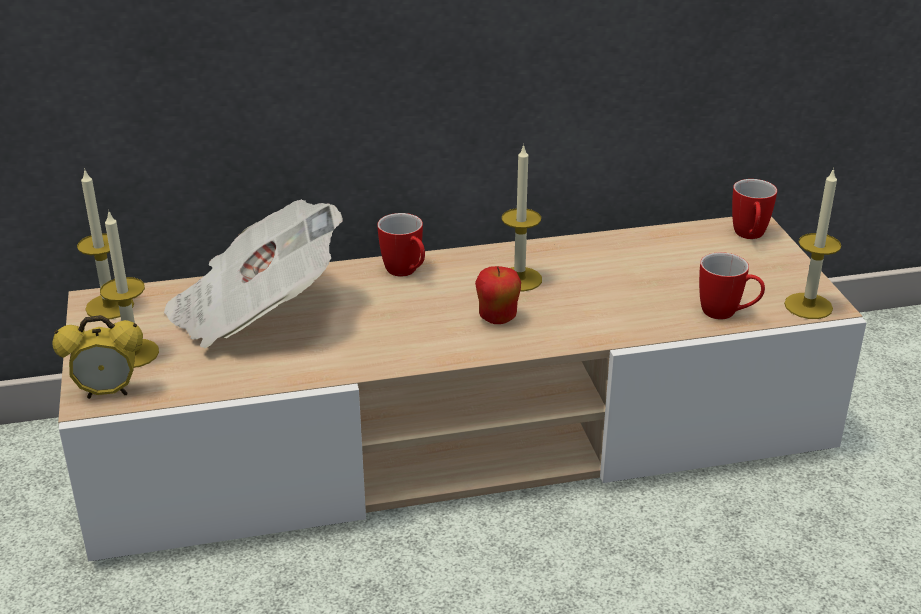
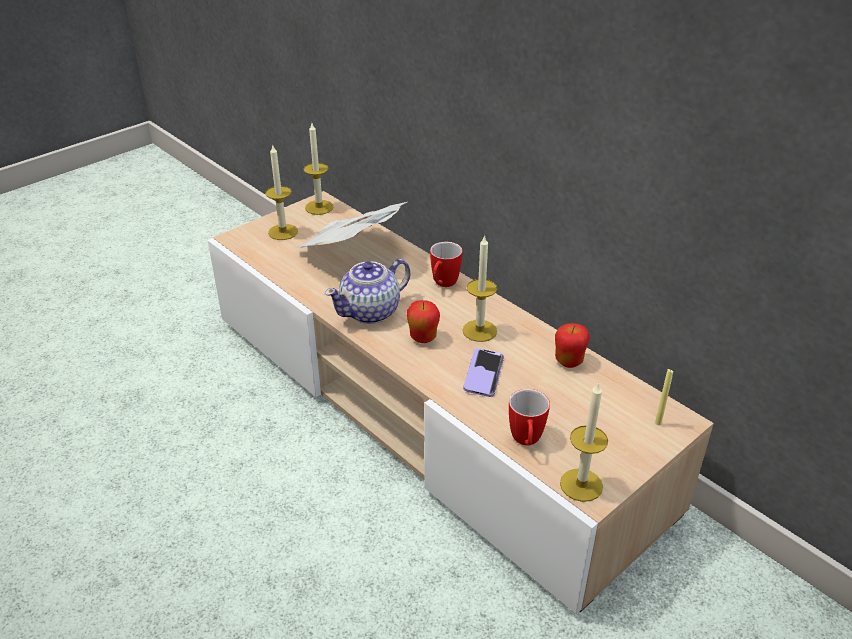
camera: 60 degrees right, 5 degrees up
(108, 392) = (244, 239): alarm clock -> none
(407, 338) = (371, 311): none -> teapot
(598, 302) = (484, 374): none -> phone
(621, 247) = (569, 361): none -> apple
(749, 237) = (658, 423): mug -> yellow candle

